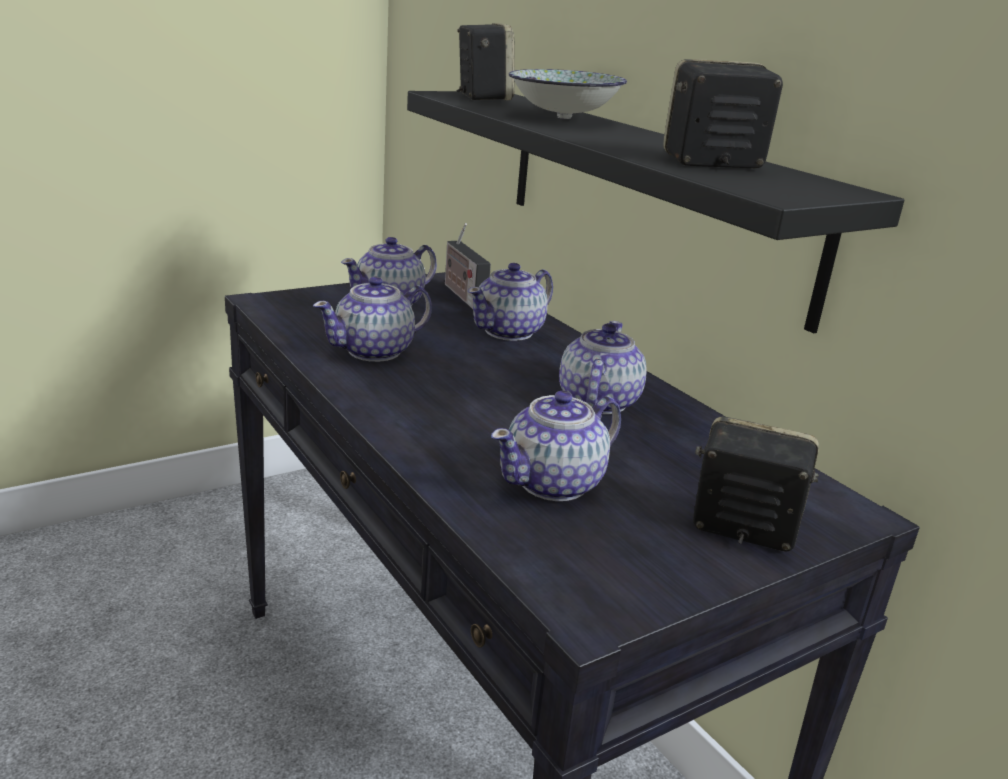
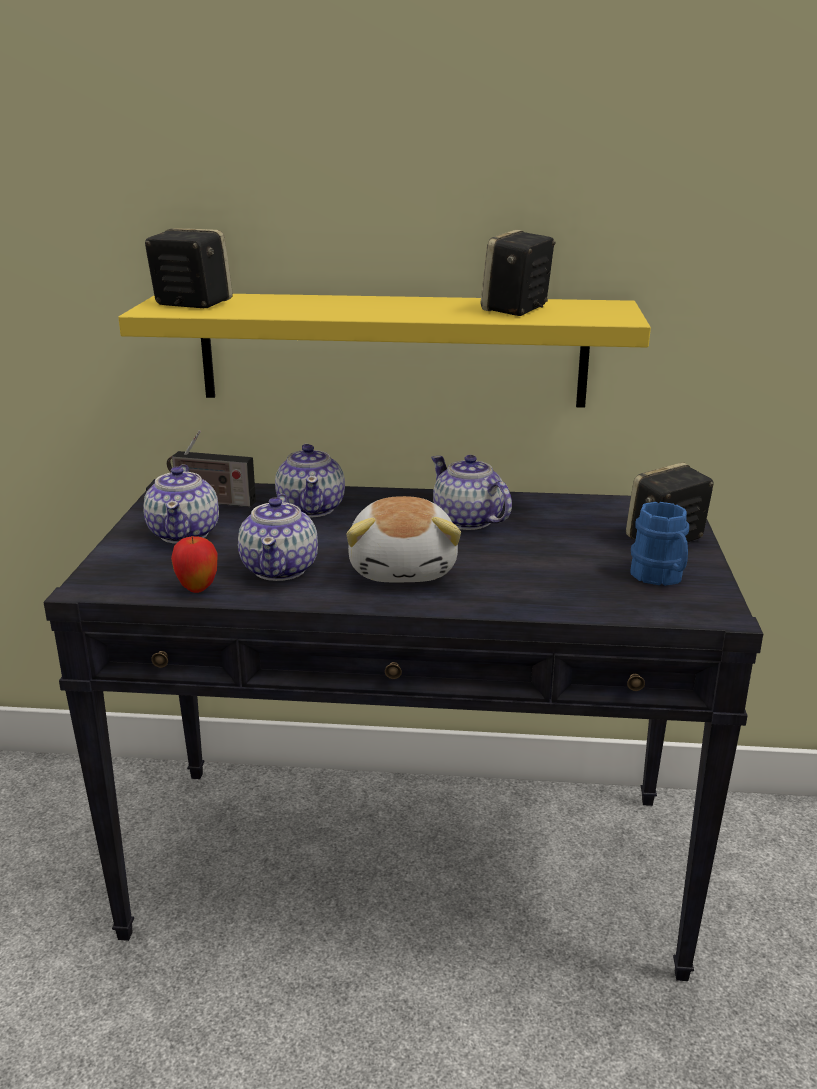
camera: 50 degrees left, 0 degrees up
(301, 333) = (197, 588): none -> apple
(446, 399) = (404, 568): none -> plush toy
(555, 483) = (565, 573): teapot -> none
(565, 118) = (316, 303): bowl -> none
(631, 547) = (660, 577): none -> blue mug
(649, 196) = (392, 350): black shelf -> yellow shelf

